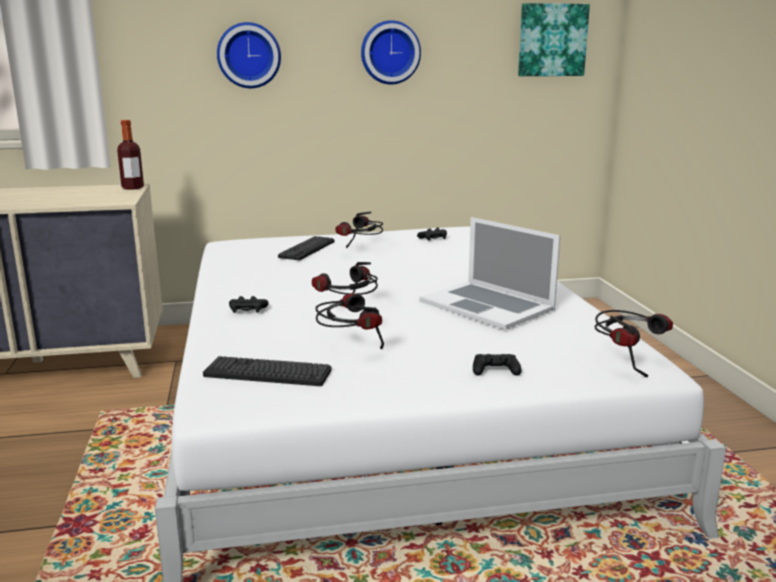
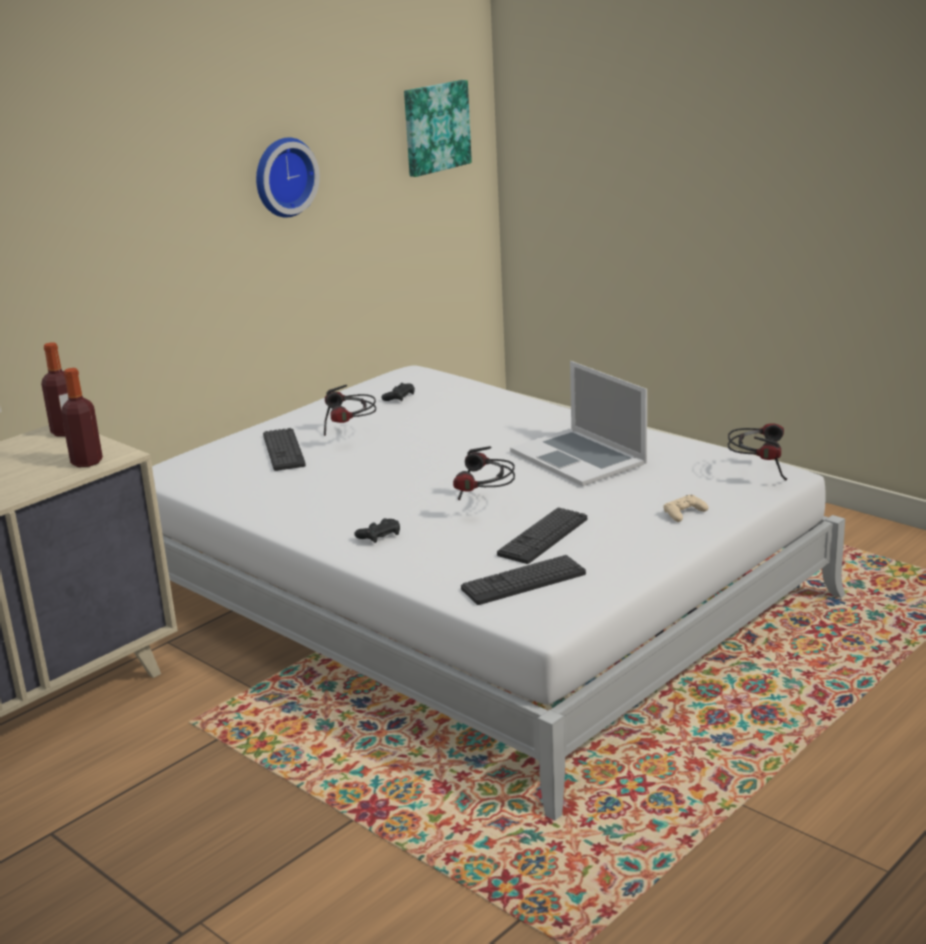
camera: 35 degrees left, 5 degrees up
(98, 201) = (86, 462): none -> bottle
(249, 55) = (131, 215): wall clock -> none
(348, 348) = (543, 537): headphones -> keyboard
(487, 305) = (579, 457): laptop -> laptop turned 45 degrees clockwise
(495, 370) = (684, 513): black game controller -> beige game controller

